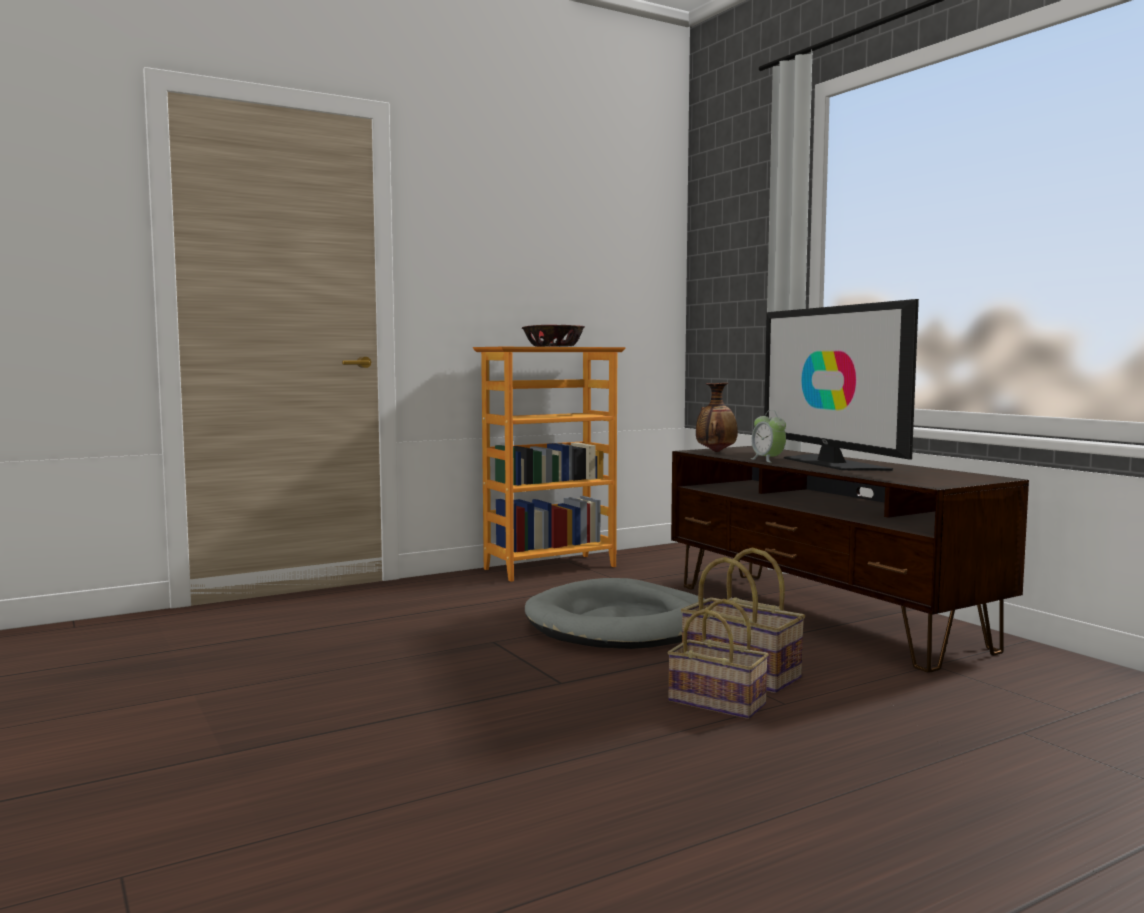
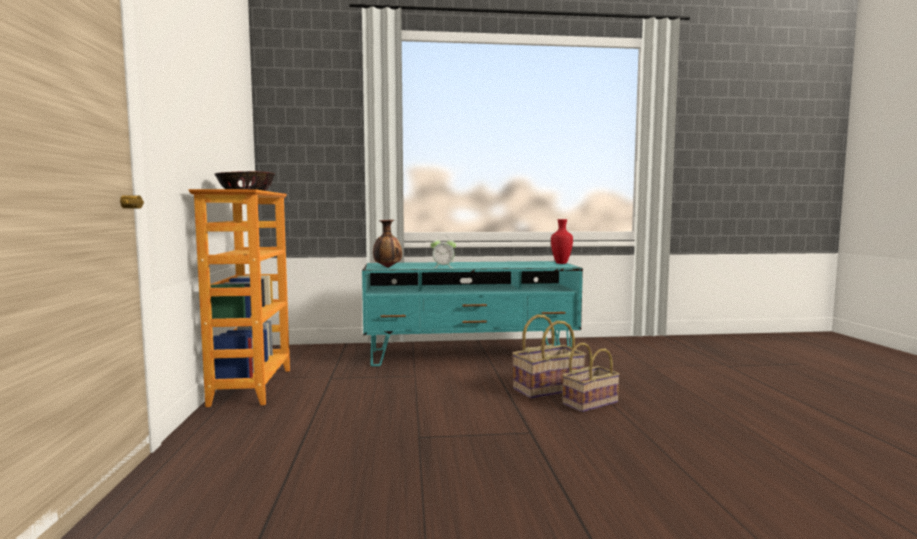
camera: 65 degrees left, 0 degrees up
(623, 624) = (429, 395): grey dog bed -> none
(823, 616) = (470, 355): brown tv stand -> turquoise tv stand
(831, 463) = (473, 265): television -> none
(975, 481) = (560, 263): none -> red vase

